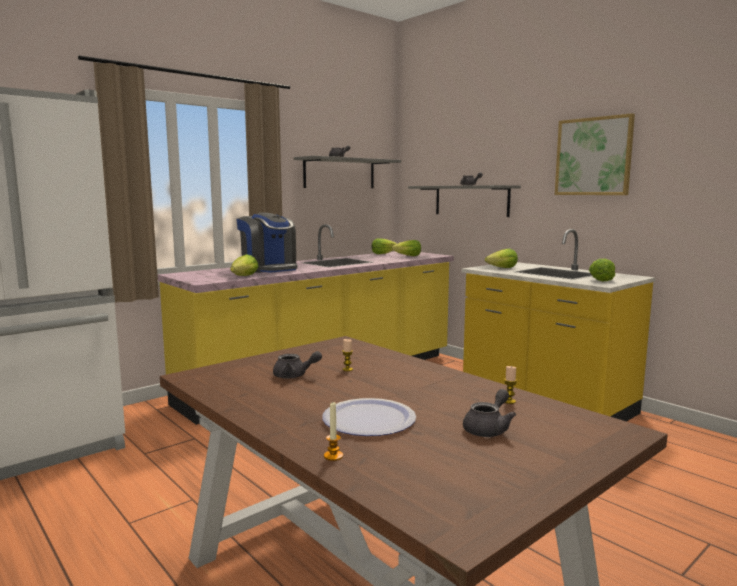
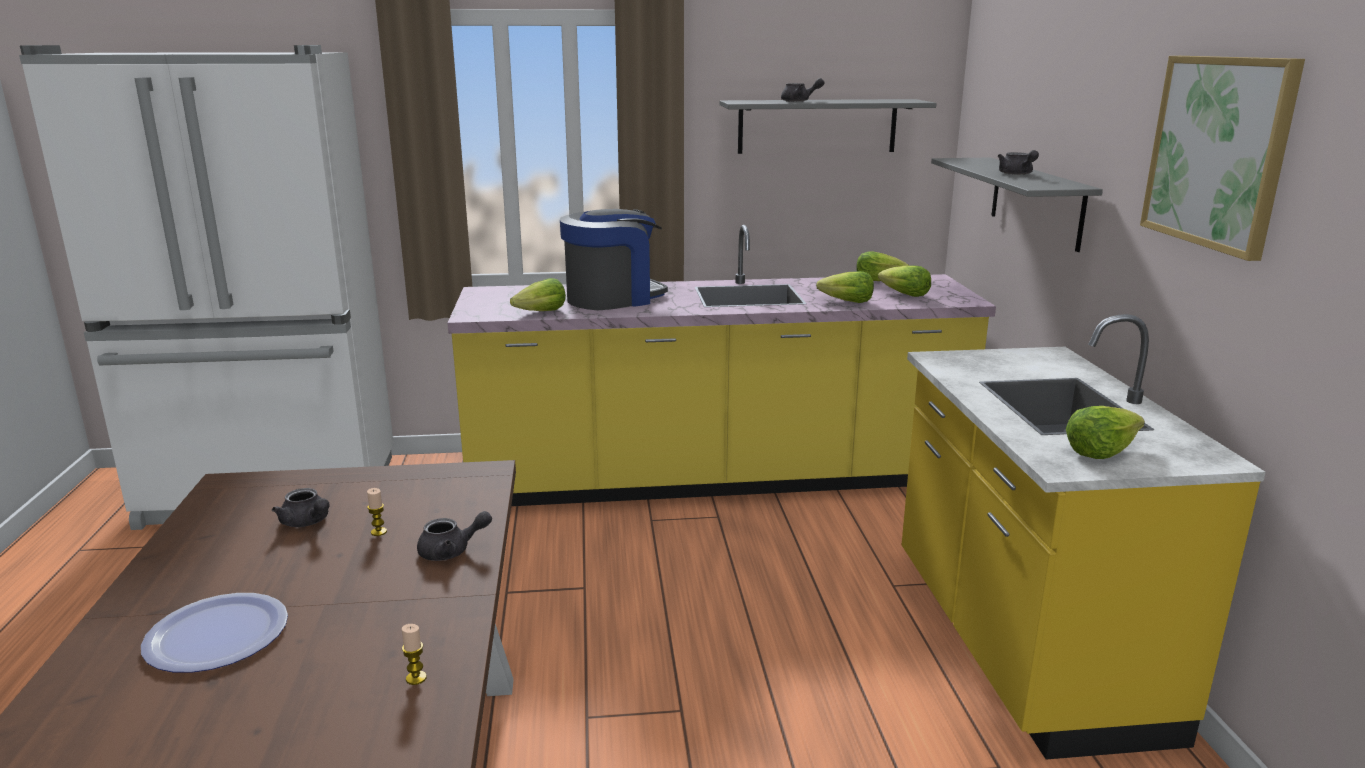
camera: 35 degrees right, 10 degrees up
(269, 269) = (613, 298): coffee machine -> coffee machine turned 120 degrees counterclockwise
(333, 456) = (77, 678): candle -> none
(488, 429) = (284, 717): grey teapot -> grey teapot (451, 551)
(502, 268) = (984, 367): lettuce -> lettuce (846, 302)

